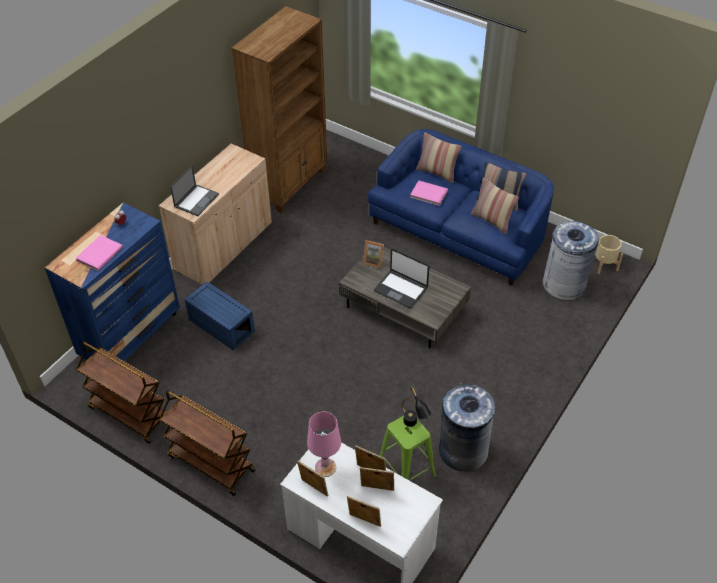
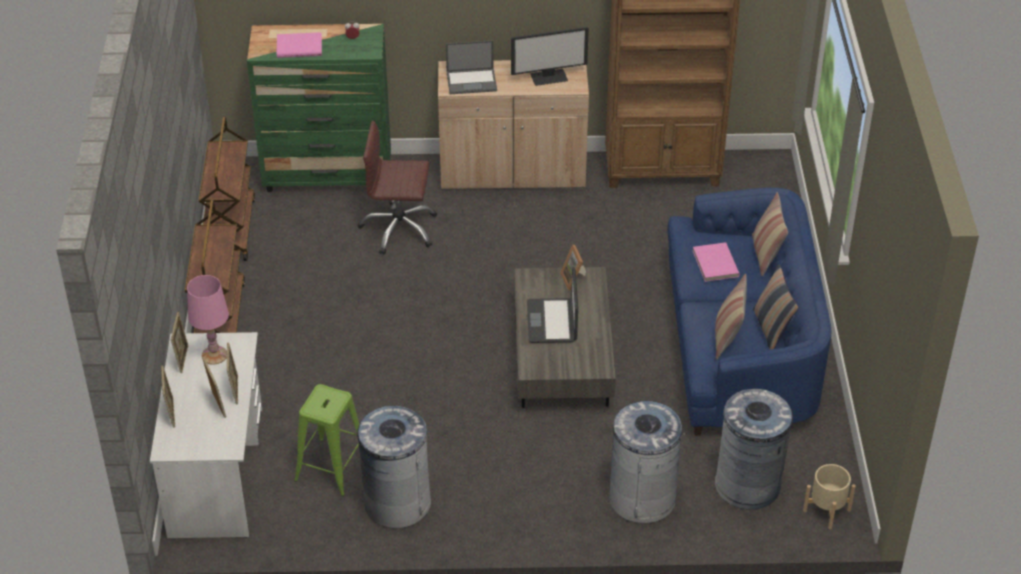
camera: 55 degrees right, 5 degrees down
(131, 334) = (328, 175): blue dresser -> green dresser
(220, 325) = (399, 229): blue storage box -> brown office chair
(230, 166) = (549, 76): none -> monitor
(413, 426) = (334, 404): black table lamp -> none
(542, 333) = (642, 498): none -> grey trash can

